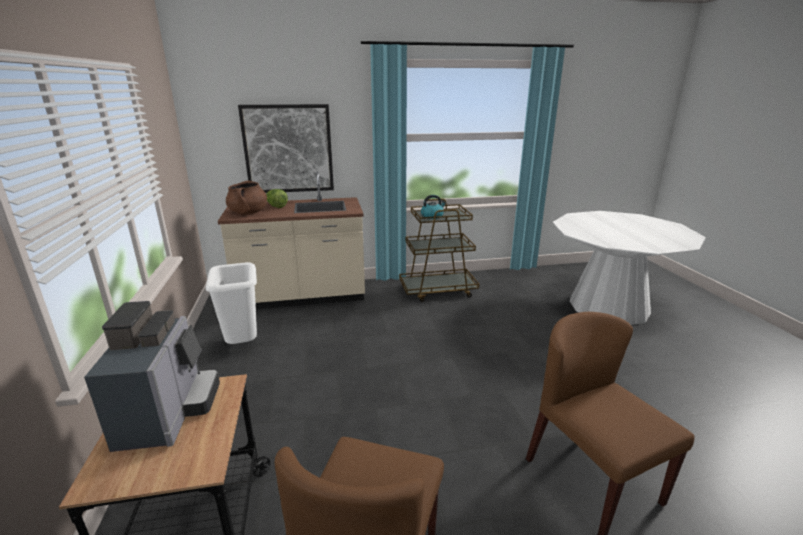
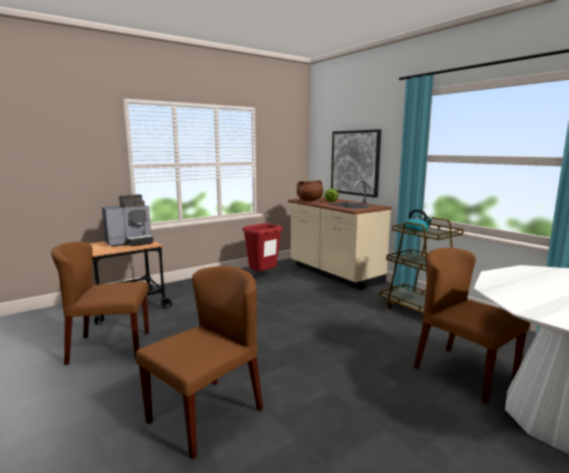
camera: 65 degrees right, 10 degrees down
(243, 346) = (262, 276): white trash can -> red trash can
(549, 316) = (463, 373): none -> brown chair

